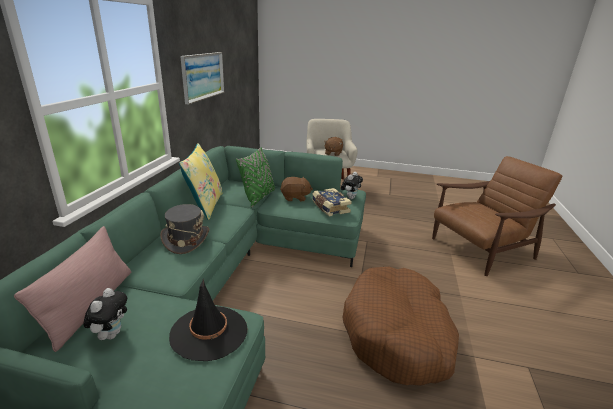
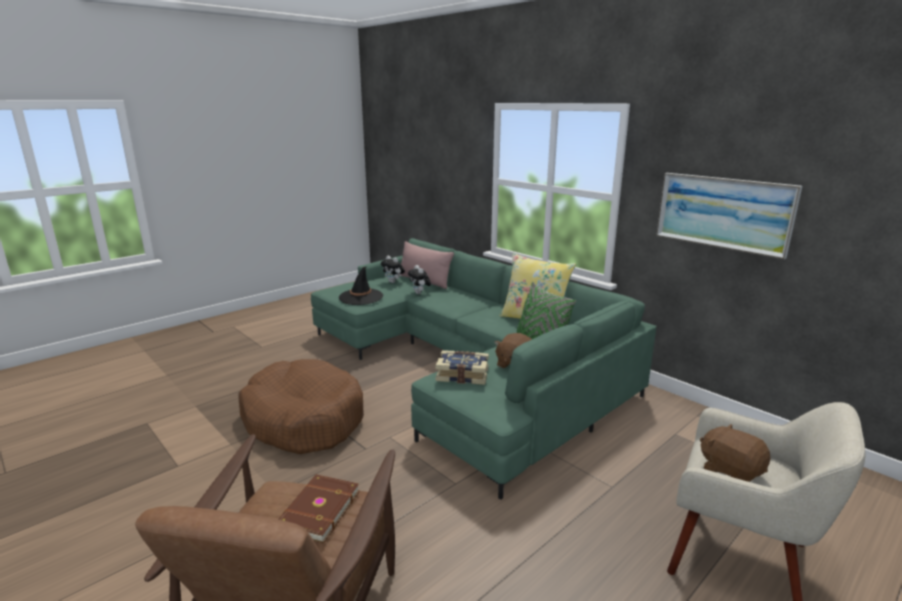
camera: 125 degrees right, 5 degrees down
(186, 240) = (471, 305): grey hat -> none
(350, 197) = (479, 401): plush toy -> plush toy (420, 293)
(472, 210) = (317, 510): none -> brown book

